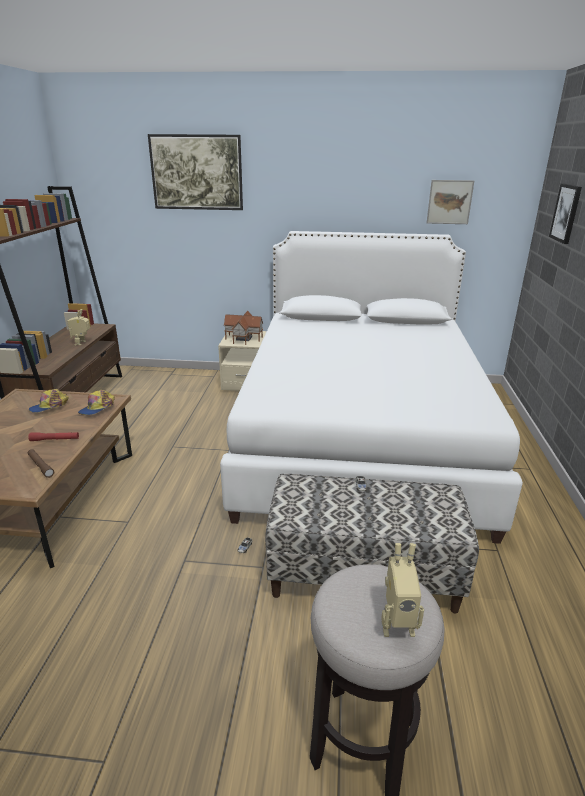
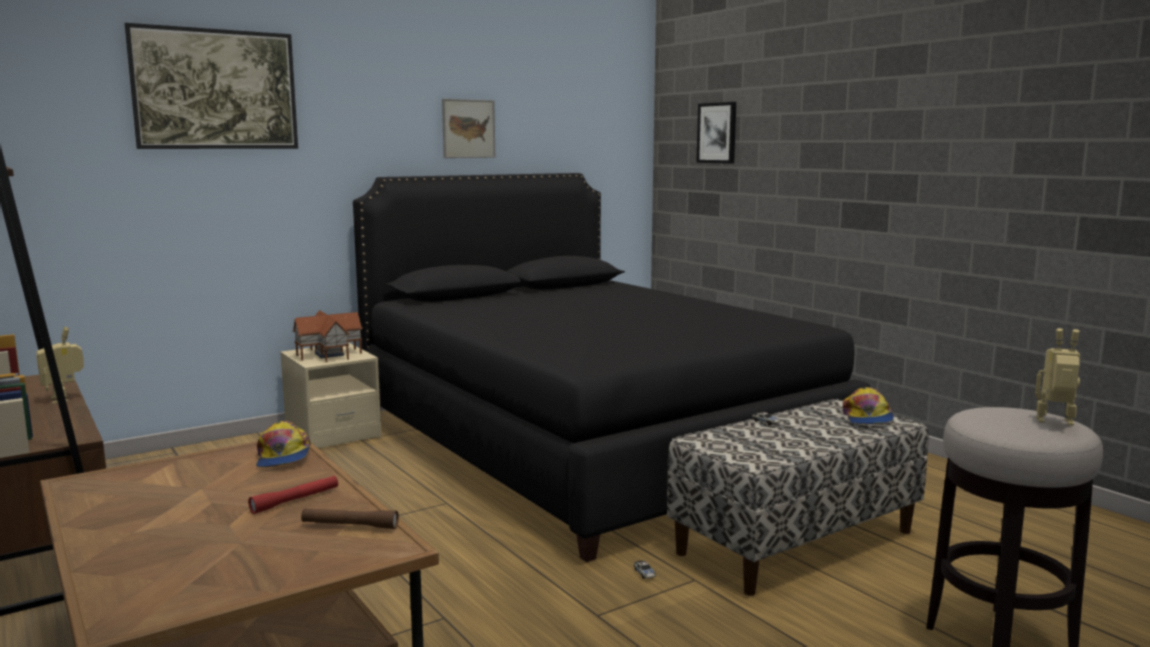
camera: 40 degrees left, 15 degrees down
(50, 407) = (183, 478): cap -> cap (867, 417)
(359, 437) = (588, 443): white bed -> black bed
(396, 624) = (1056, 423): toy robot -> toy robot turned 120 degrees counterclockwise
(449, 202) = (568, 133): picture -> picture (468, 128)

